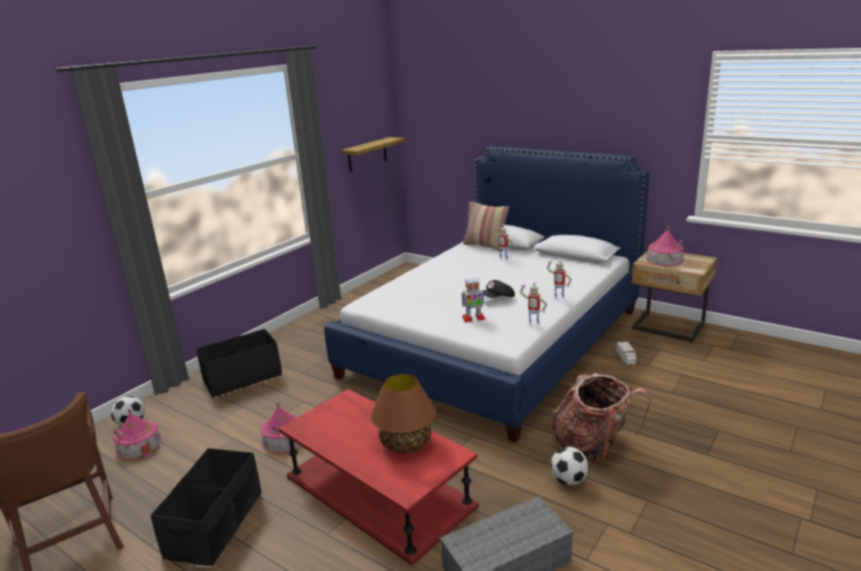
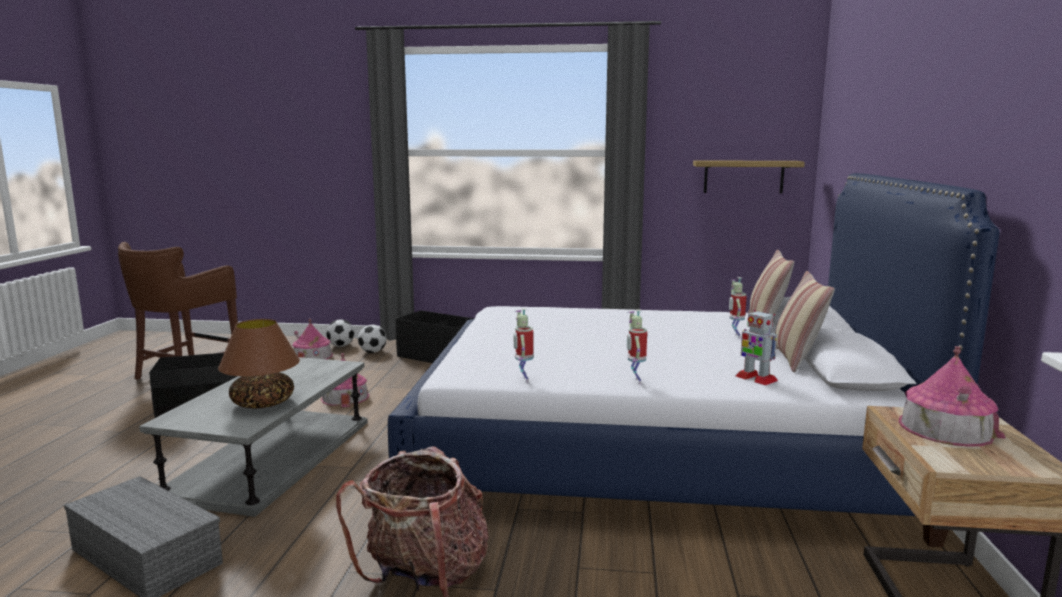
camera: 60 degrees right, 10 degrees down
(379, 491) = (271, 458): red coffee table -> grey coffee table
(473, 318) = (509, 350): toy robot -> toy robot (755, 378)
(498, 298) = (587, 352): black cap -> none
(553, 258) = (796, 359): none -> pillow
(568, 480) = (326, 570): football -> football (372, 352)
(626, 359) = (735, 567): toy truck -> none

